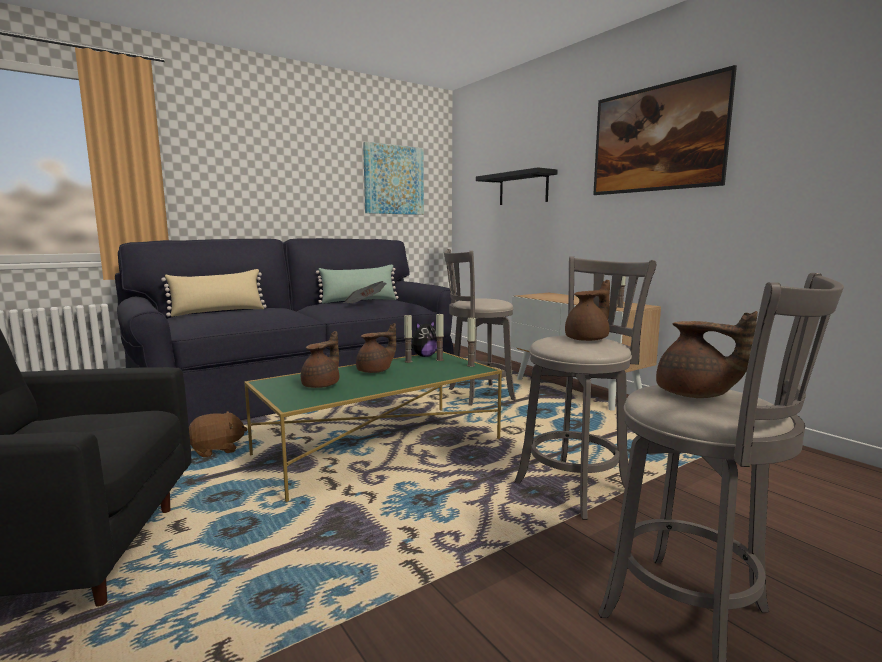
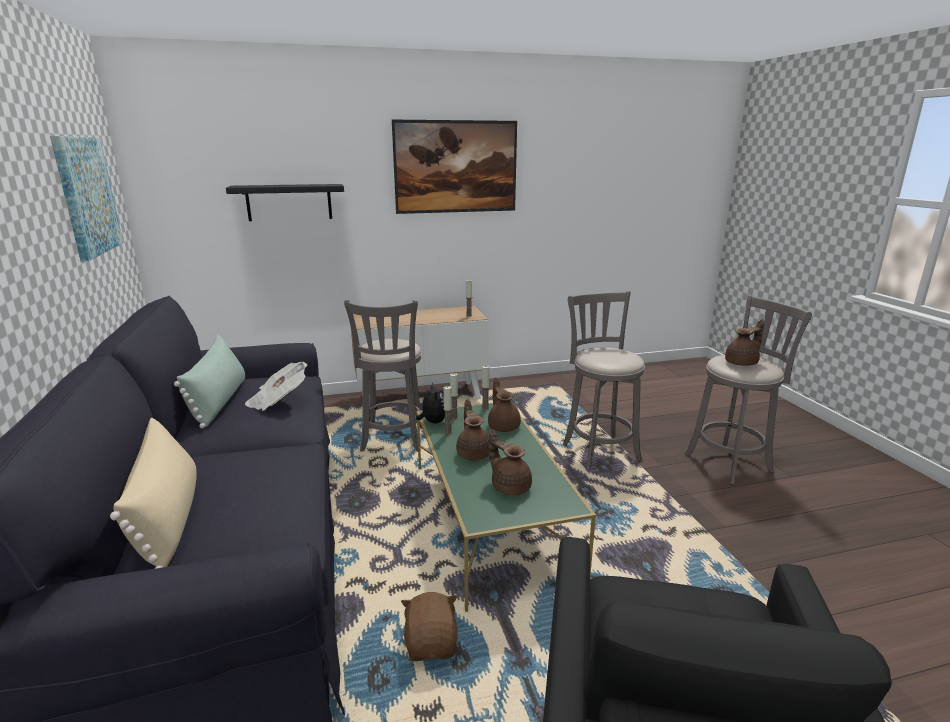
camera: 70 degrees left, 10 degrees up
(588, 339) = (606, 352): brown teapot -> brown teapot (503, 426)

